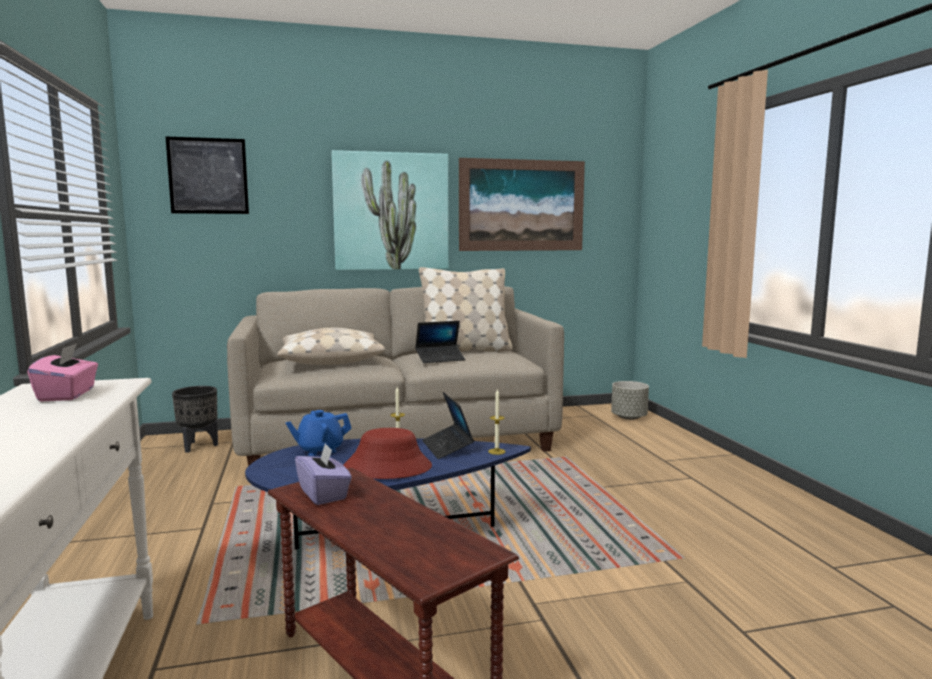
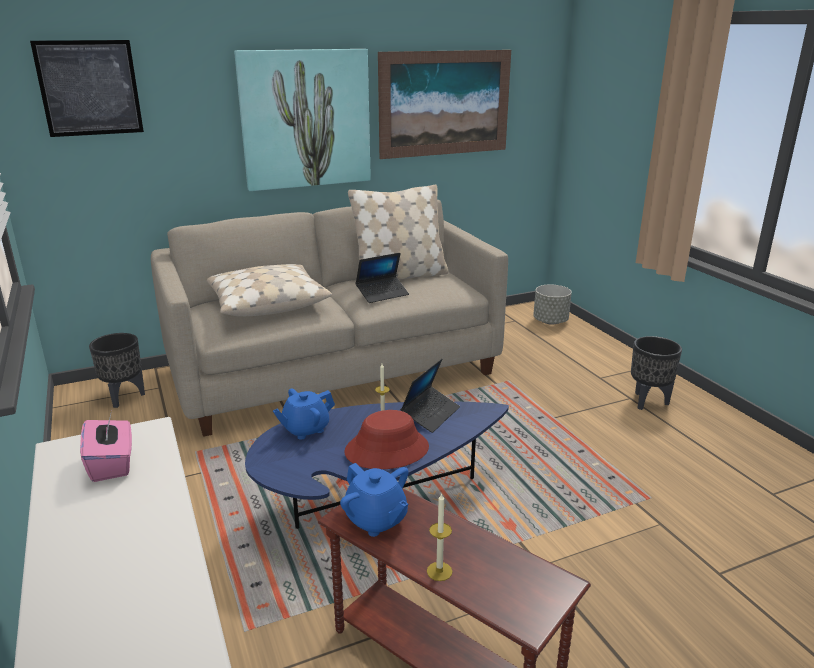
camera: 10 degrees left, 15 degrees up
(324, 494) = (376, 520): purple tissue box -> blue teapot
(447, 447) = (430, 414): laptop -> laptop turned 120 degrees counterclockwise
(496, 451) = (480, 416): candle -> candle (439, 571)
(711, 482) = (648, 402): none -> black planter

